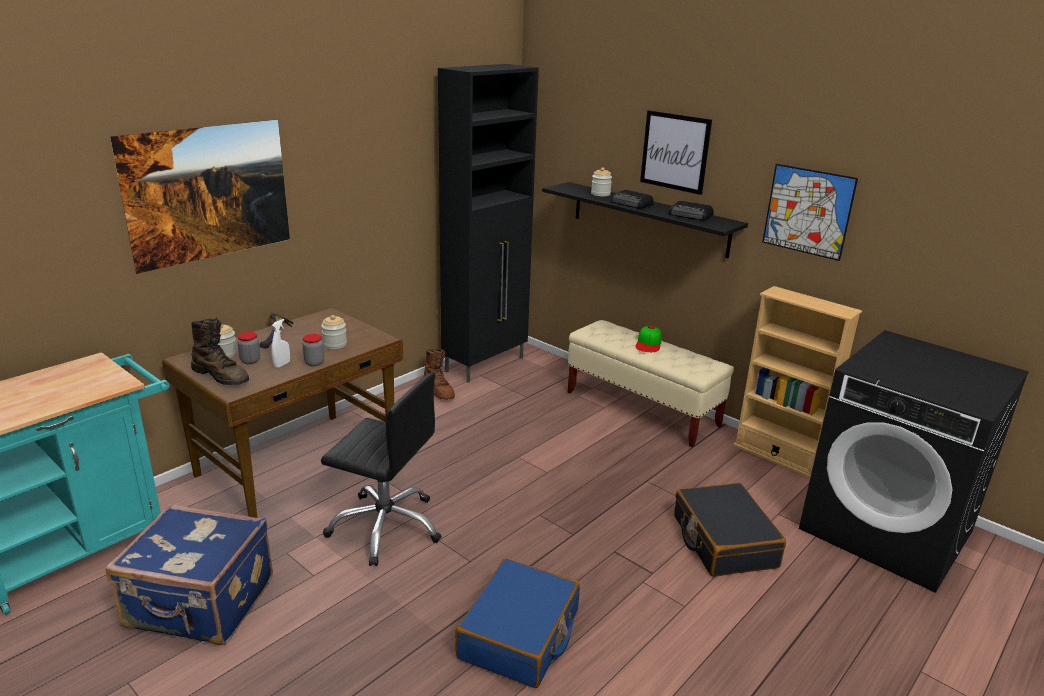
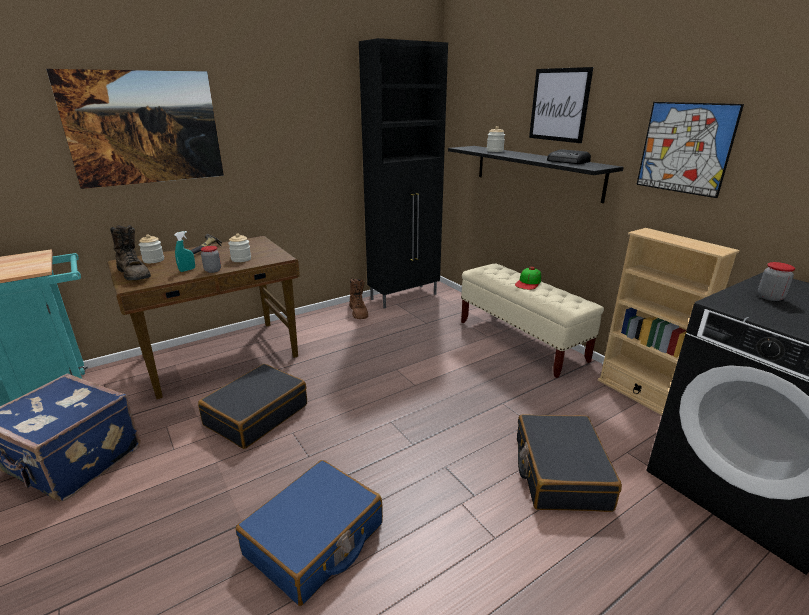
camera: 15 degrees right, 0 degrees up
(250, 361) = (167, 266): jar -> jar (770, 297)
(282, 364) = (187, 270): white spray bottle -> turquoise spray bottle
(386, 526) = (256, 415): black office chair -> black suitcase
(632, 204) = (517, 155): radio -> none

